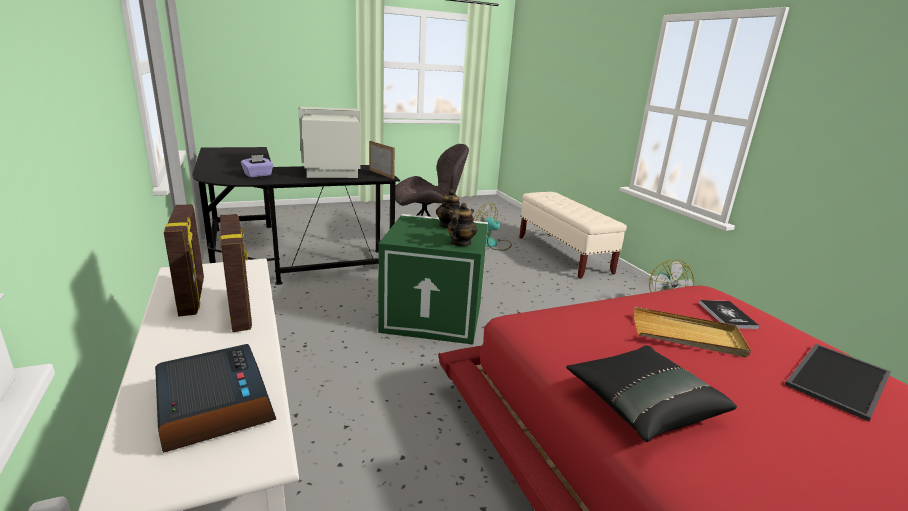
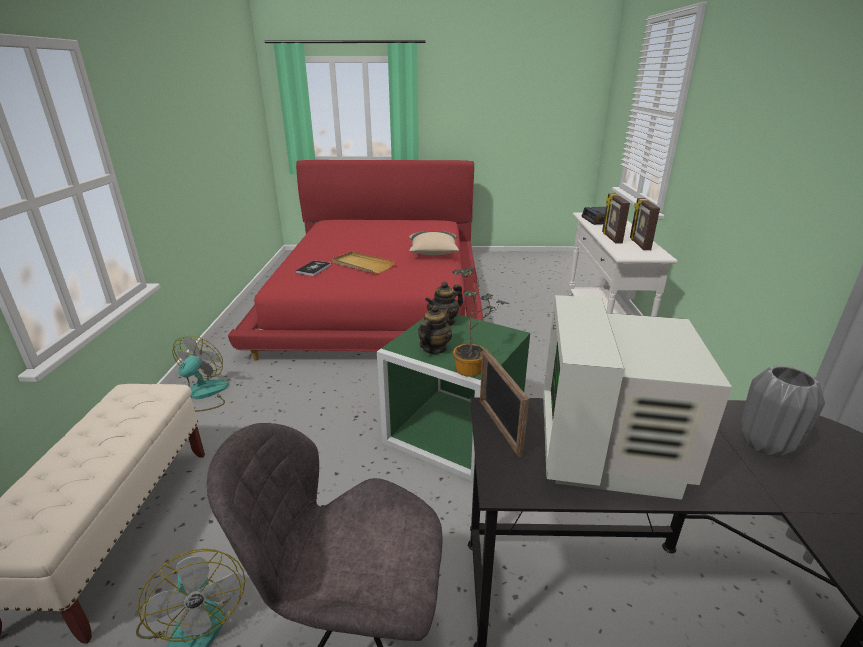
camera: 155 degrees left, 5 degrees up
(258, 175) = (765, 446): purple tissue box -> grey vase
(332, 172) = (610, 450): monitor -> monitor turned 90 degrees clockwise
(412, 219) = (473, 368): none -> potted plant
(641, 406) = (433, 253): black pillow -> beige pillow
(836, 378) = (330, 247): tray -> none

